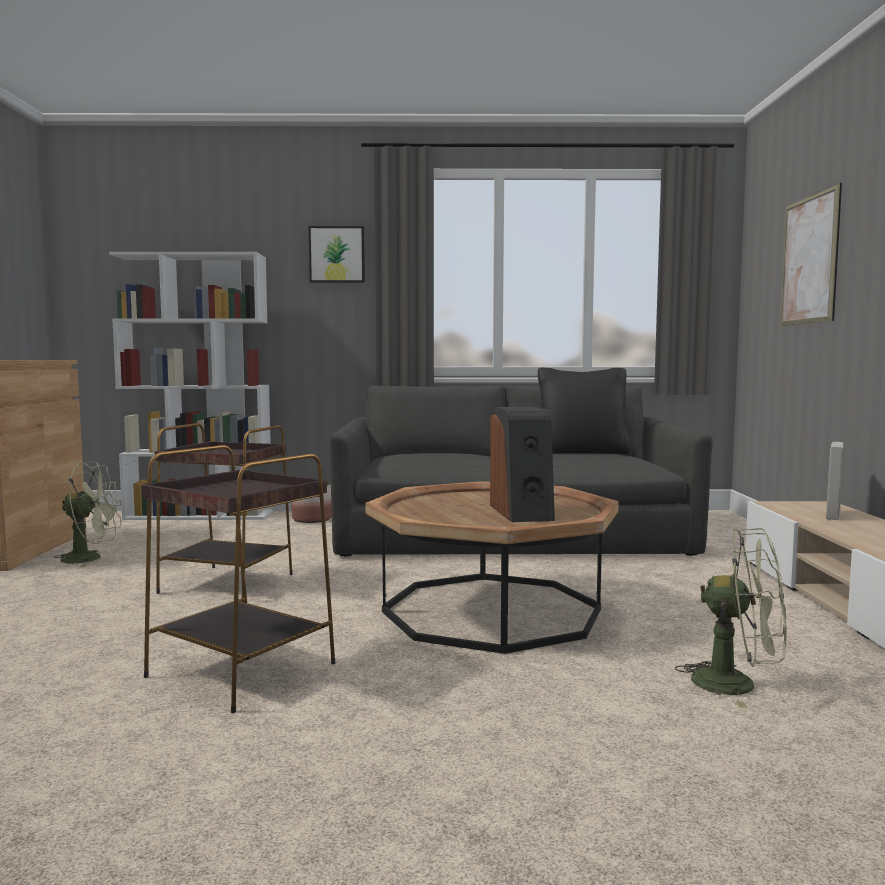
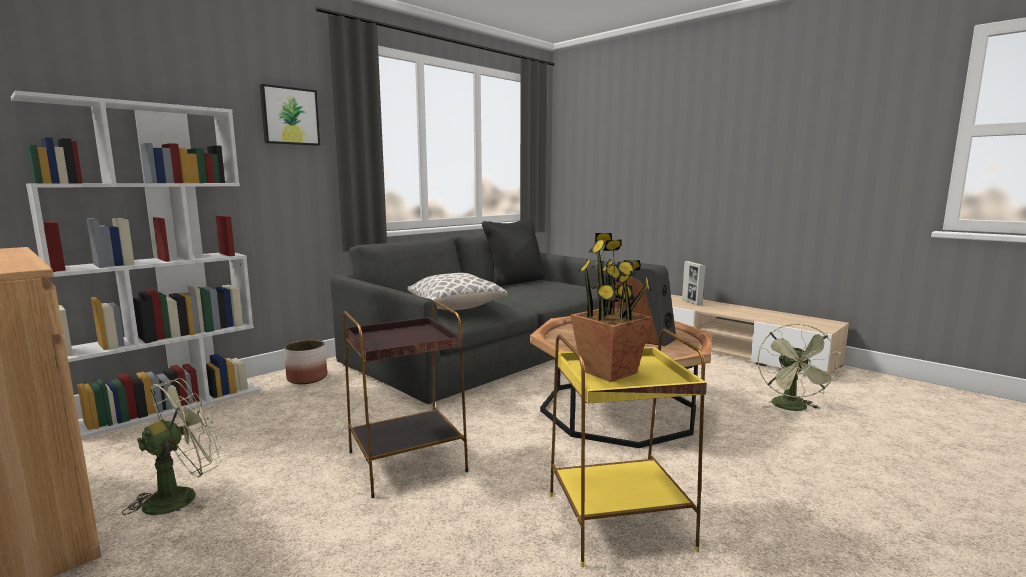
camera: 45 degrees left, 5 degrees up
(233, 488) = (609, 372): none -> potted plant
(242, 670) = (620, 521): brown side table -> yellow side table
(425, 461) = (456, 307): none -> pillow
(738, 685) = (793, 408): green fan -> green fan turned 120 degrees clockwise
(809, 259) = (631, 150): picture -> none

